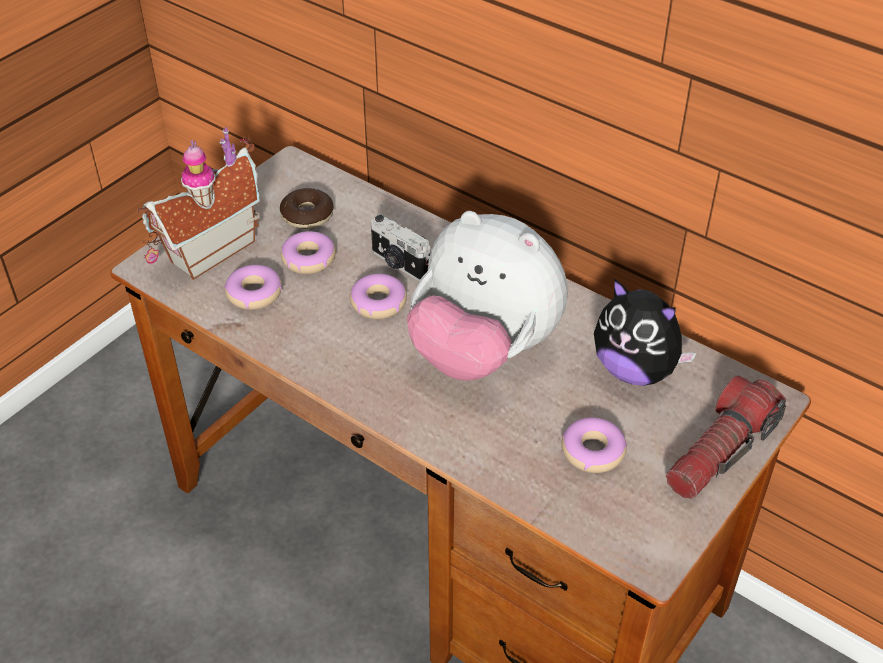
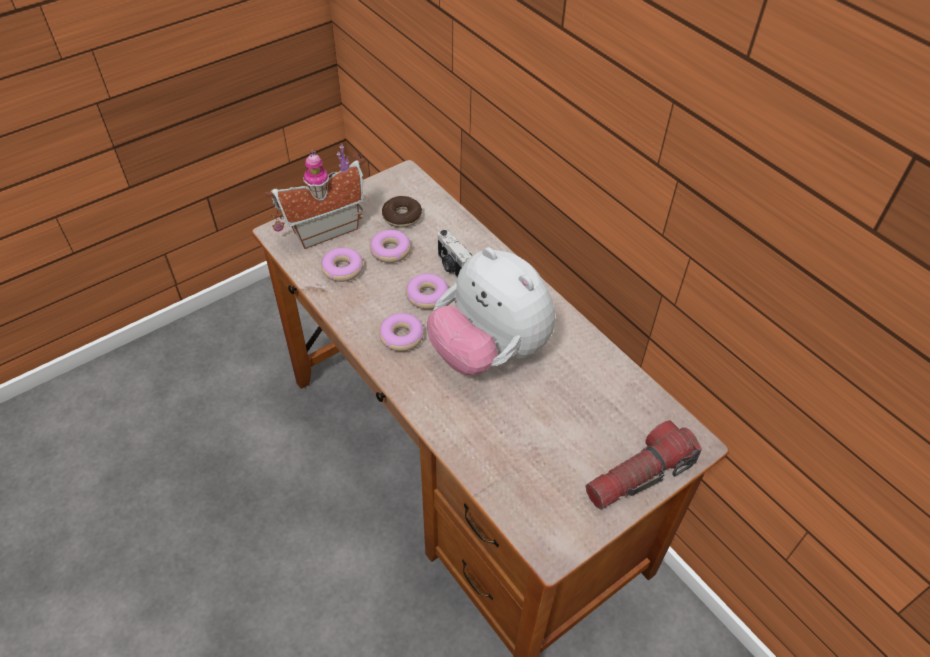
camera: 15 degrees right, 5 degrees up
(593, 451) = (541, 451): donut -> donut (402, 336)
(635, 370) = (598, 393): plush toy -> none

